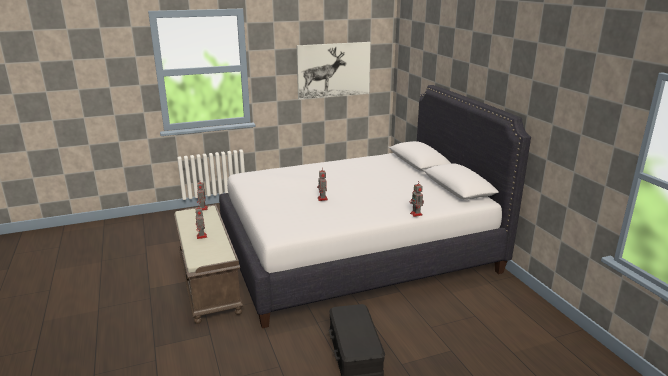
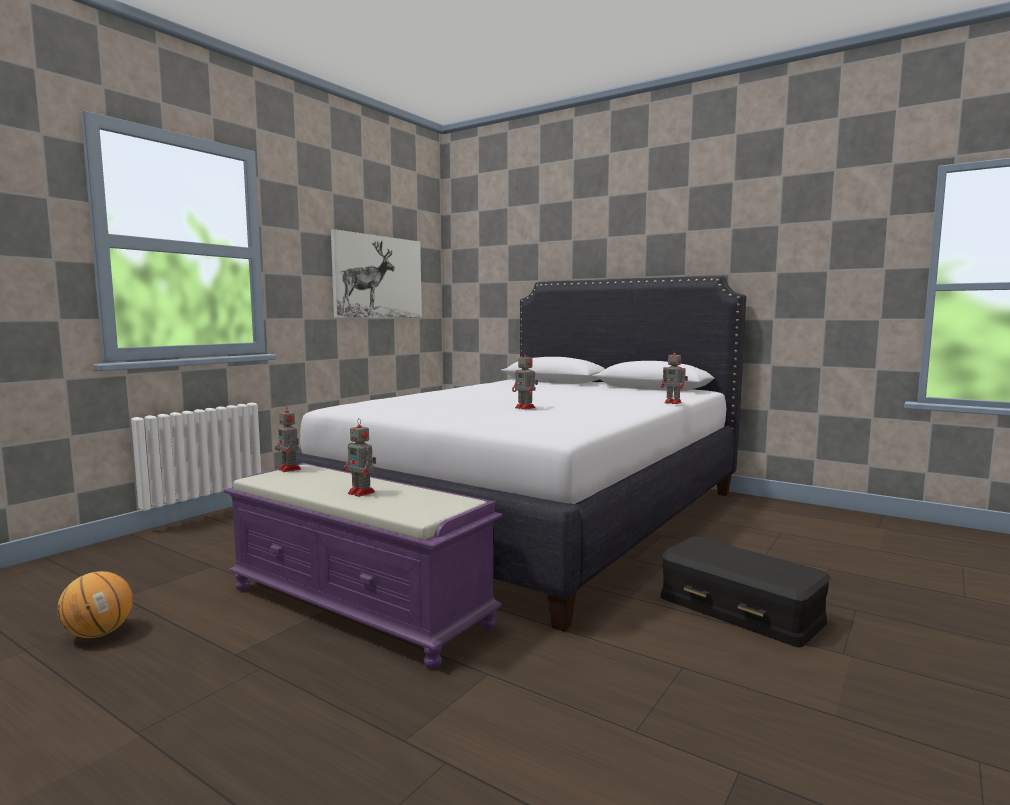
camera: 35 degrees left, 15 degrees down
(124, 262) = (98, 634): none -> basketball
(209, 282) = (360, 606): brown bench -> purple bench

